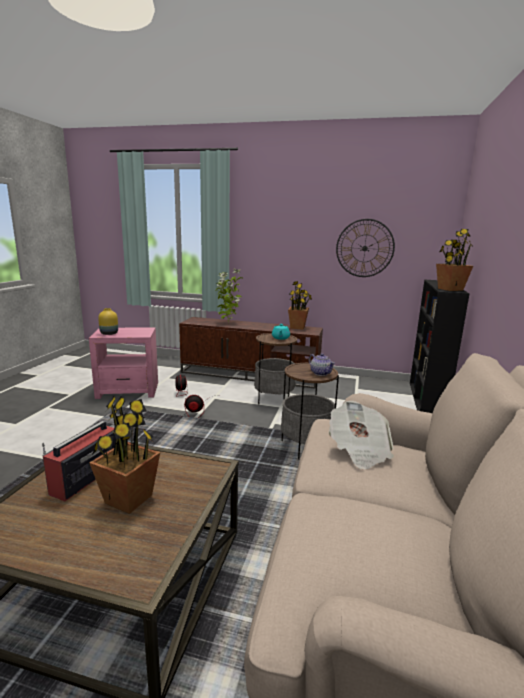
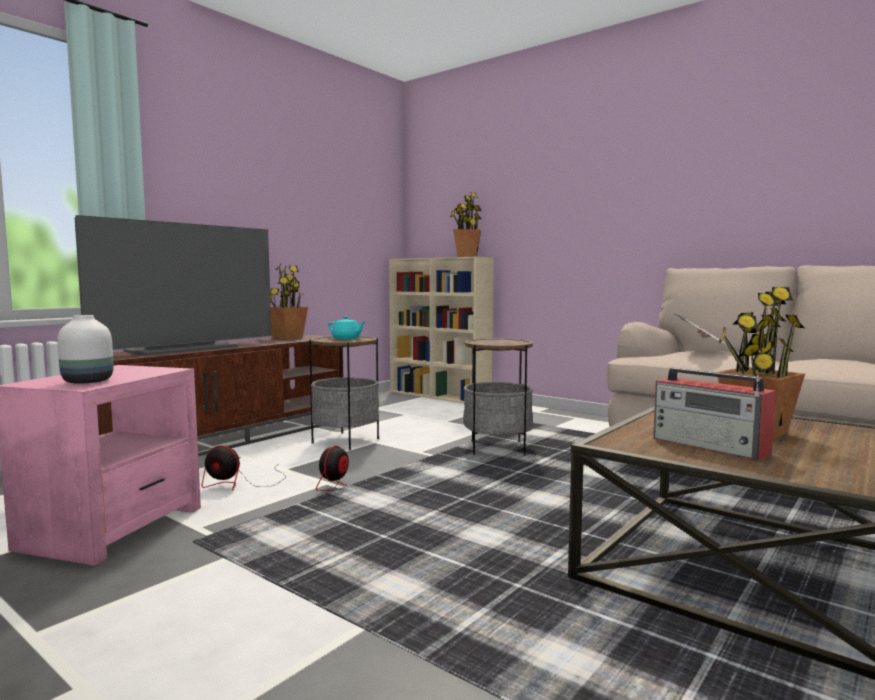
camera: 65 degrees left, 10 degrees down
(108, 333) = (87, 382): yellow vase -> white vase
(227, 323) = (184, 349): potted plant -> television
(320, 373) = (510, 341): teapot -> none
(364, 248) = (327, 219): wall clock -> none
(426, 400) = (440, 396): black bookcase -> beige bookcase

